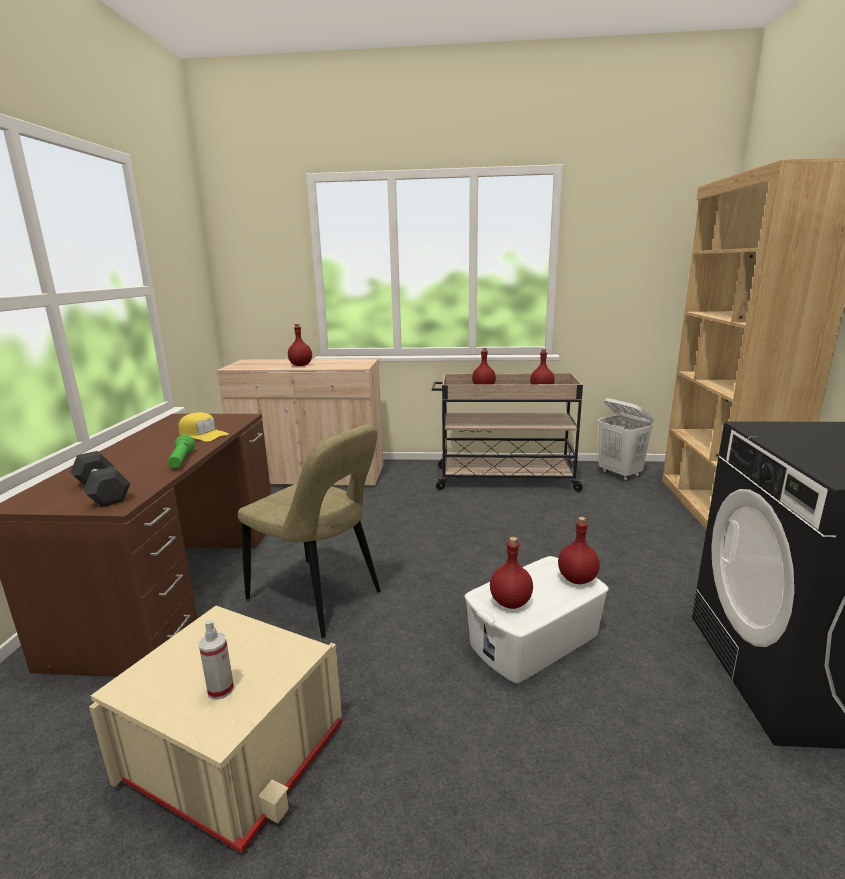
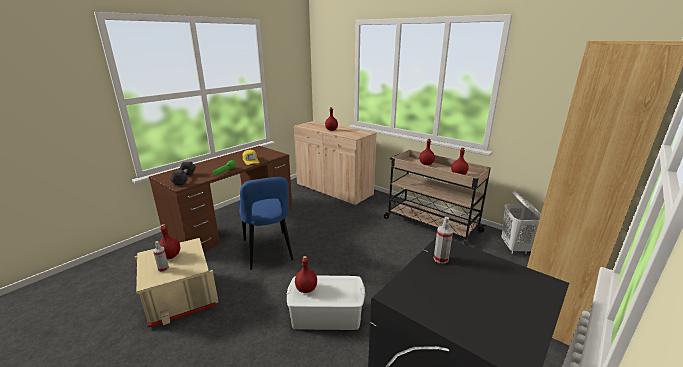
camera: 35 degrees right, 5 degrees up
(319, 598) = (268, 252): beige chair -> blue chair
(576, 579) = (352, 293): red bottle -> red bottle (170, 256)
(785, 437) = (441, 259): none -> spray bottle

